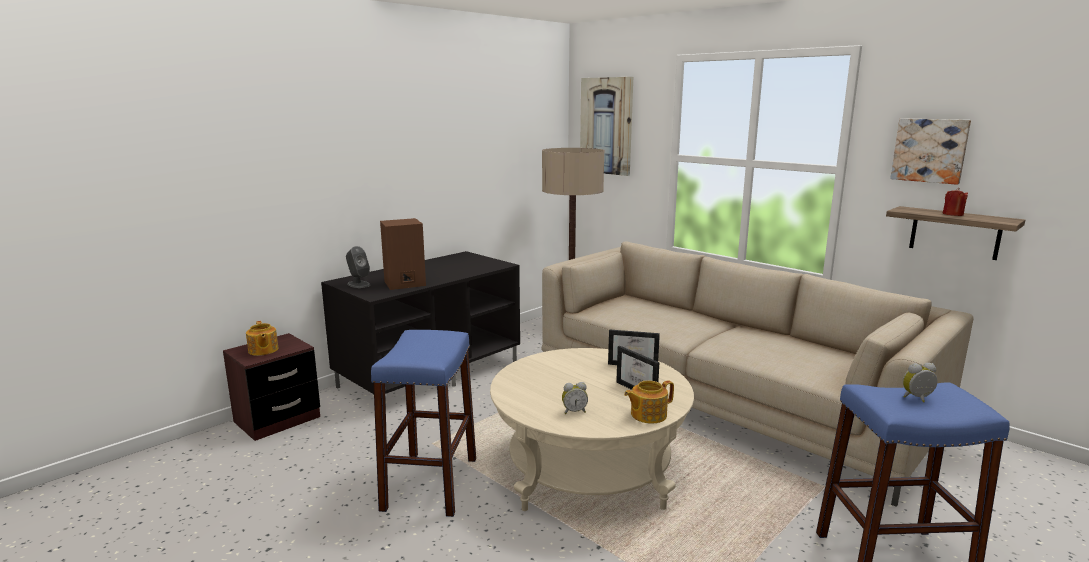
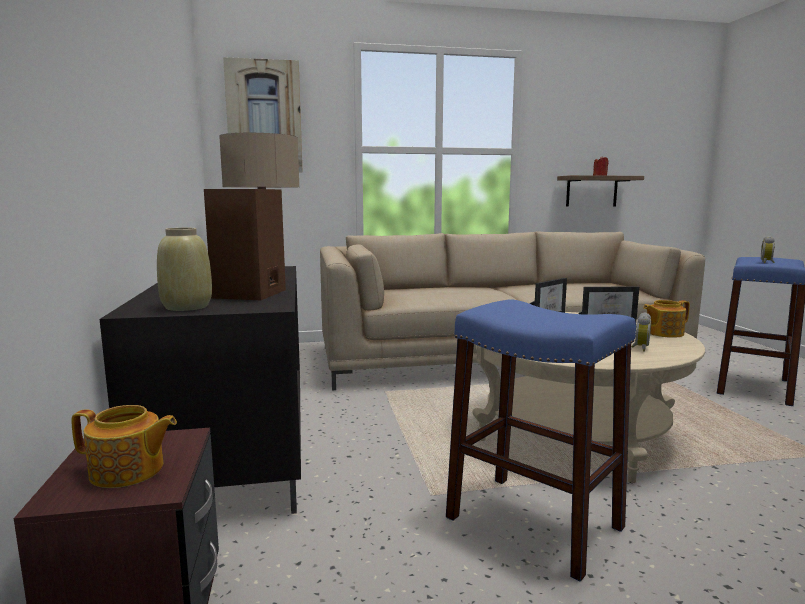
camera: 55 degrees left, 5 degrees down
(358, 284) = (186, 307): grey speaker -> beige vase
(647, 415) = (663, 333): teapot -> teapot turned 60 degrees clockwise
(930, 150) = (573, 133): picture -> none

